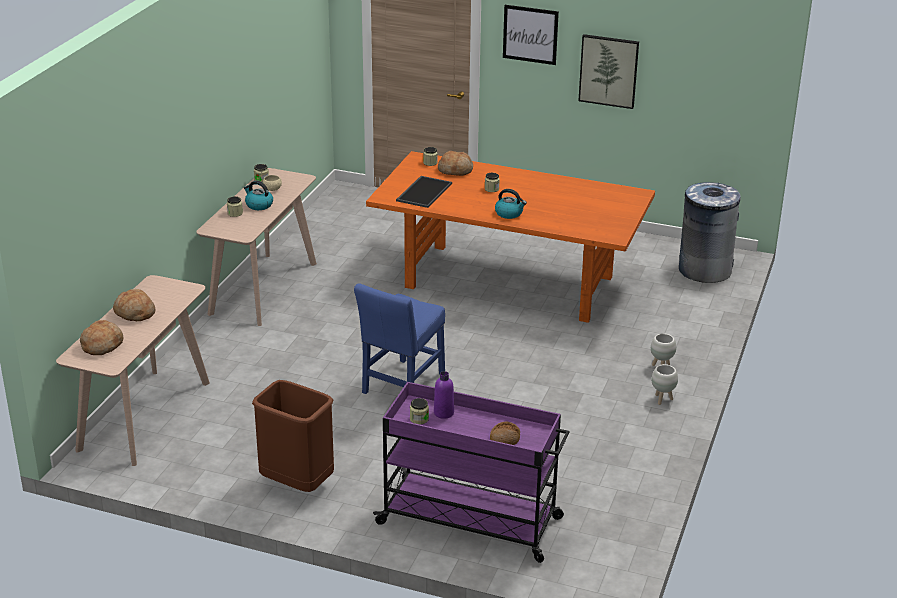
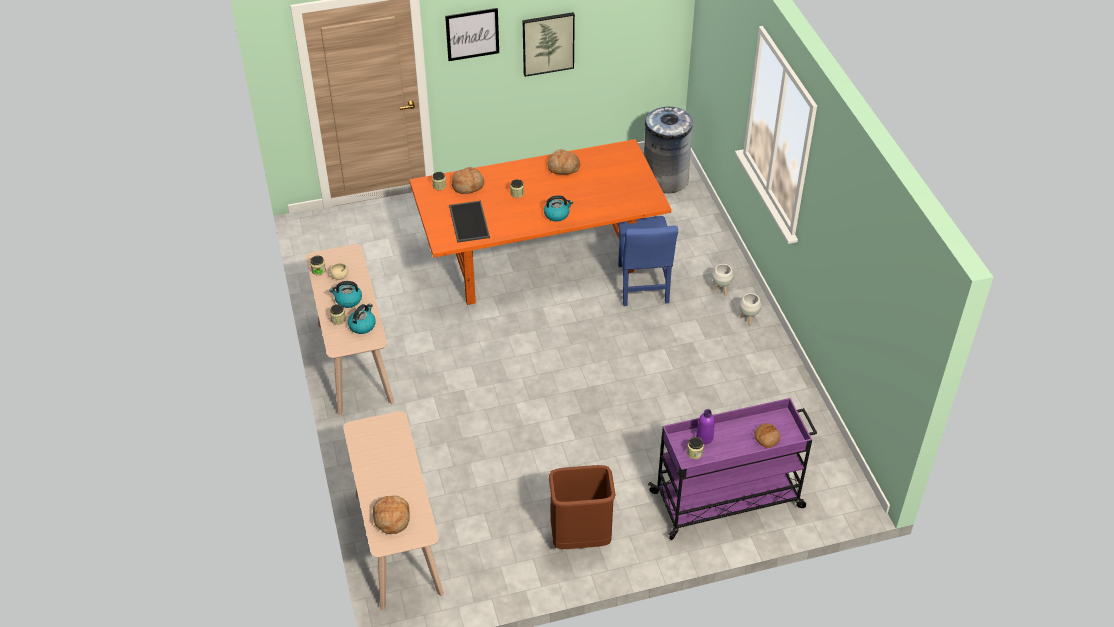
camera: 35 degrees left, 15 degrees up
(134, 313) = (379, 471): bread -> bread (563, 167)
(248, 223) = (362, 325): none -> kettle
(402, 386) = (562, 404): blue chair -> blue chair (642, 287)

